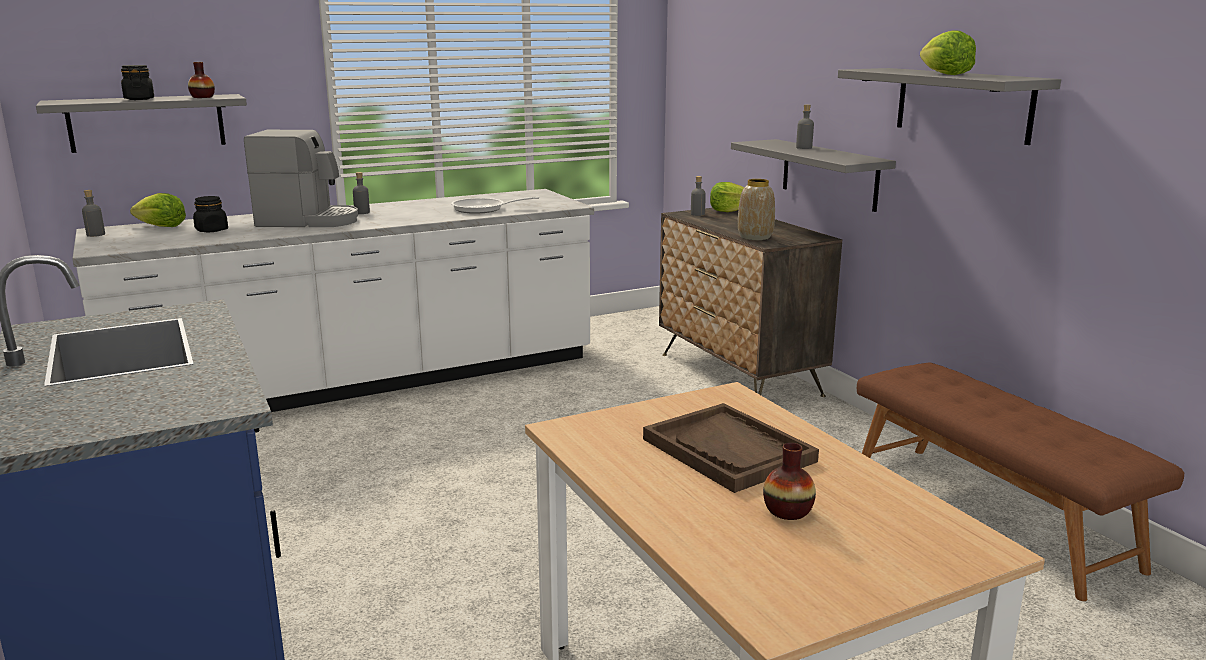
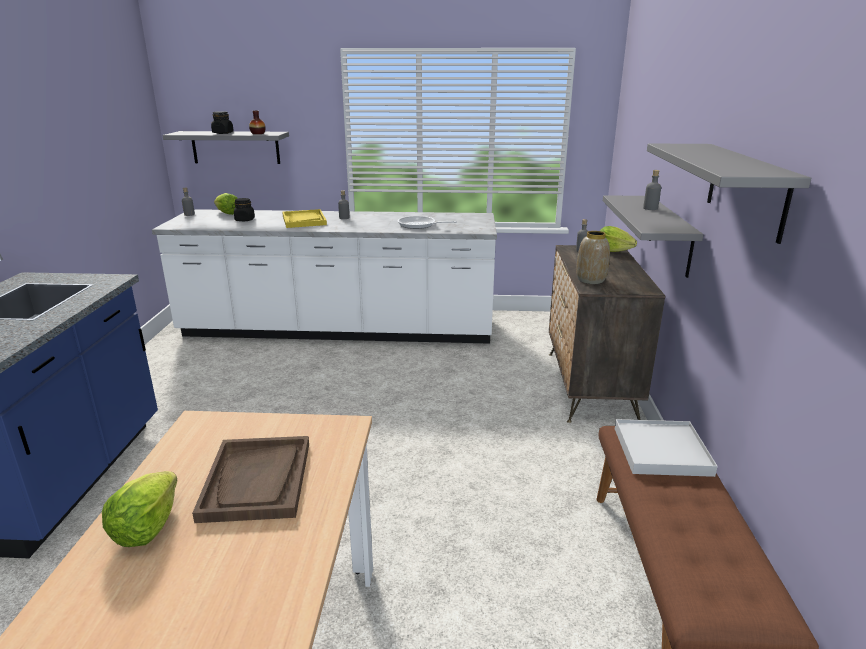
camera: 30 degrees right, 5 degrees up
(308, 221) = (304, 220): coffee machine -> yellow tray
(787, 511) = (196, 557): vase -> none
(939, 380) = (661, 451): none -> white tray
(944, 74) = (710, 159): lettuce -> lettuce (147, 527)

